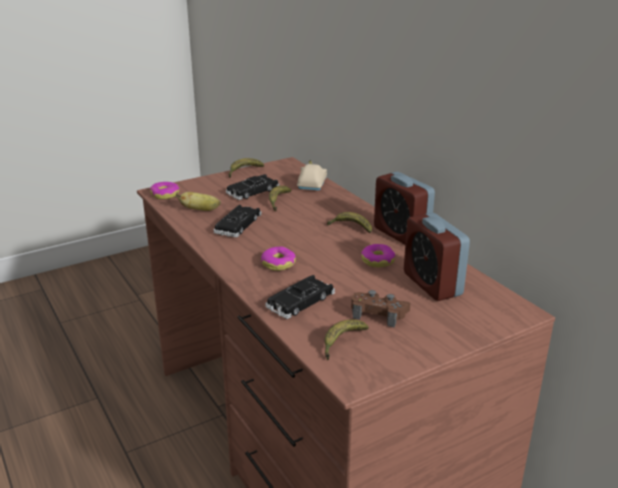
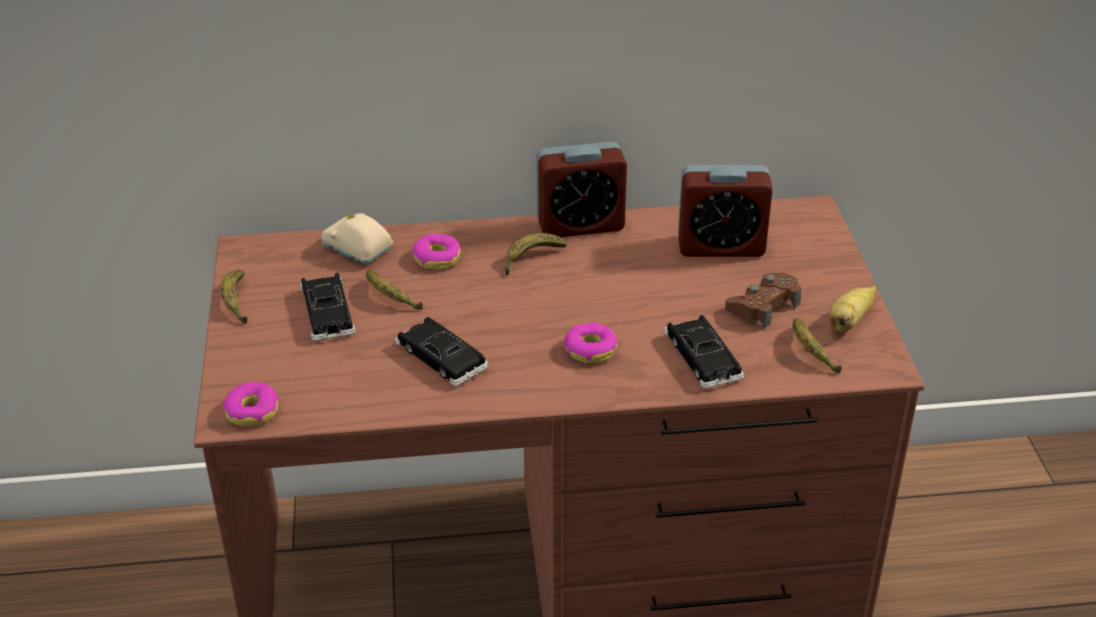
camera: 65 degrees left, 10 degrees up
(200, 210) = (352, 383): banana -> banana (849, 321)
(377, 261) = (638, 266): donut -> donut (437, 258)

